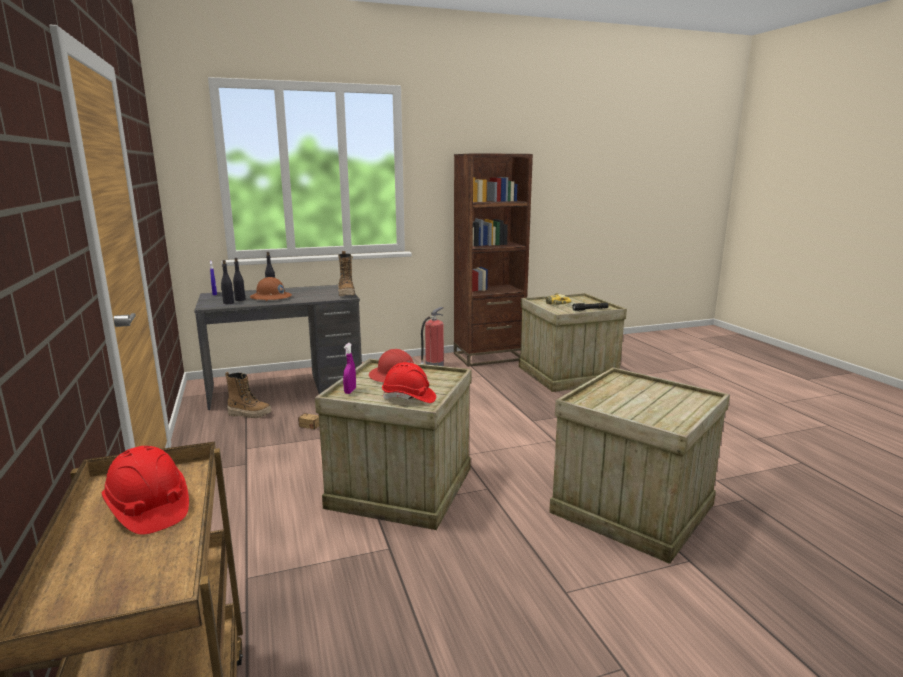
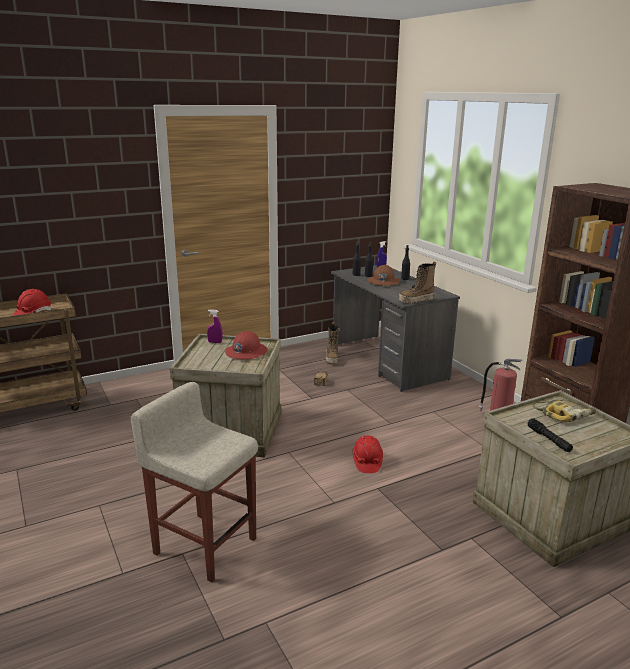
camera: 80 degrees right, 5 degrees up
(409, 398) = (202, 360): red hard hat -> red hard hat (367, 462)
(629, 508) = (204, 545): crate -> beige stool

